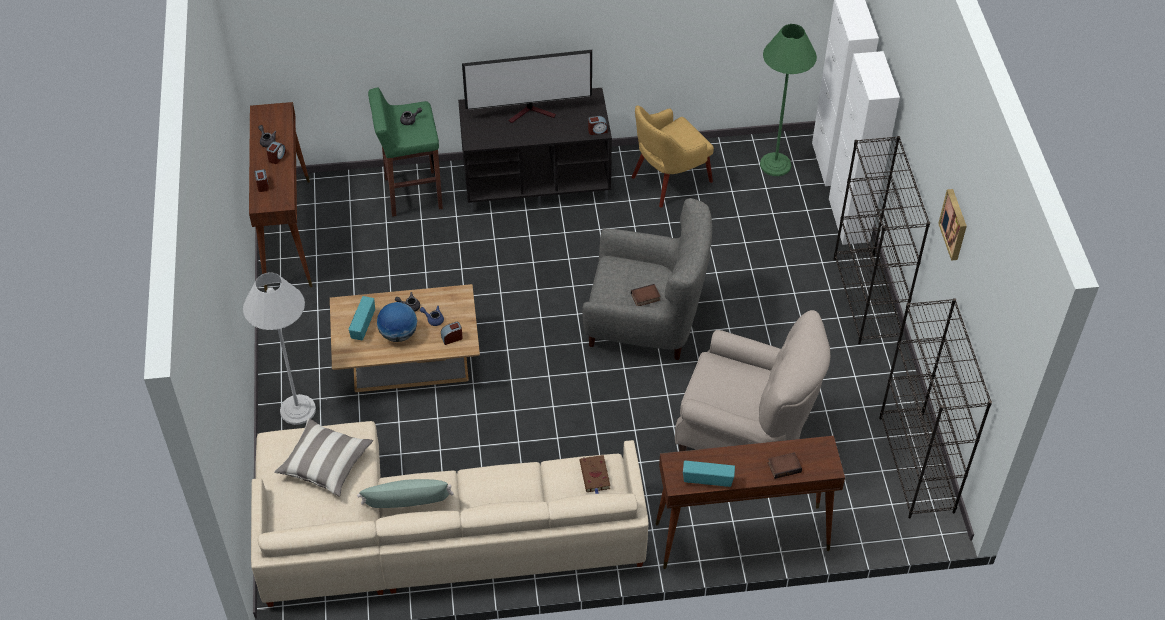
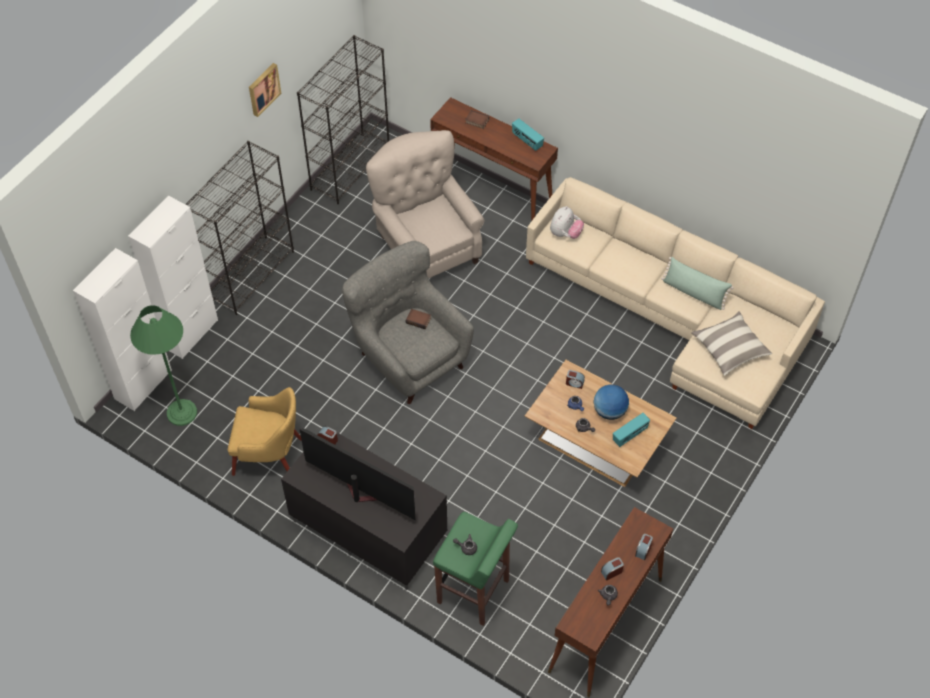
camera: 140 degrees left, 5 degrees up
(297, 410) = (703, 458): white floor lamp -> none
(595, 476) = (565, 233): brown book -> plush toy

